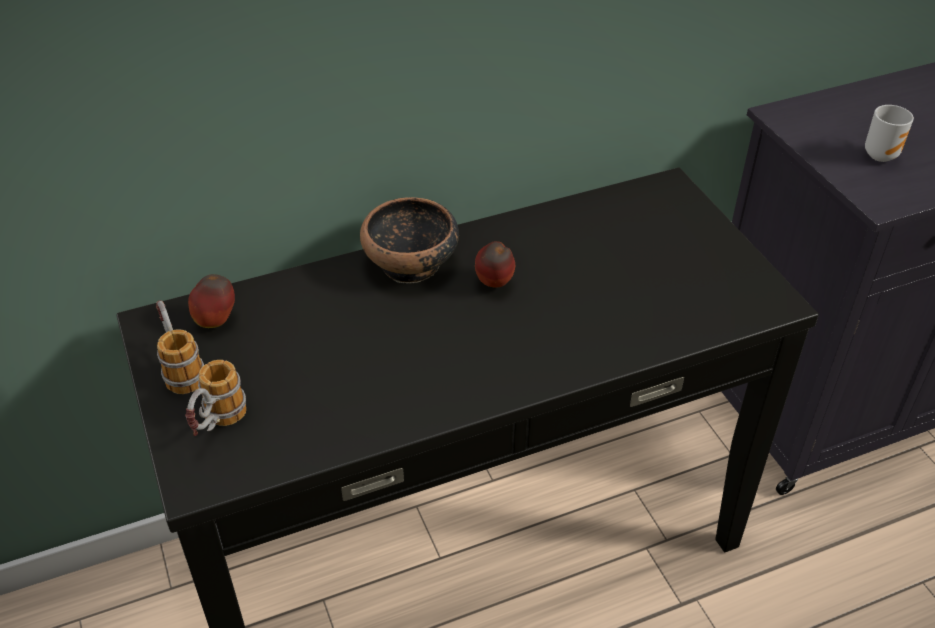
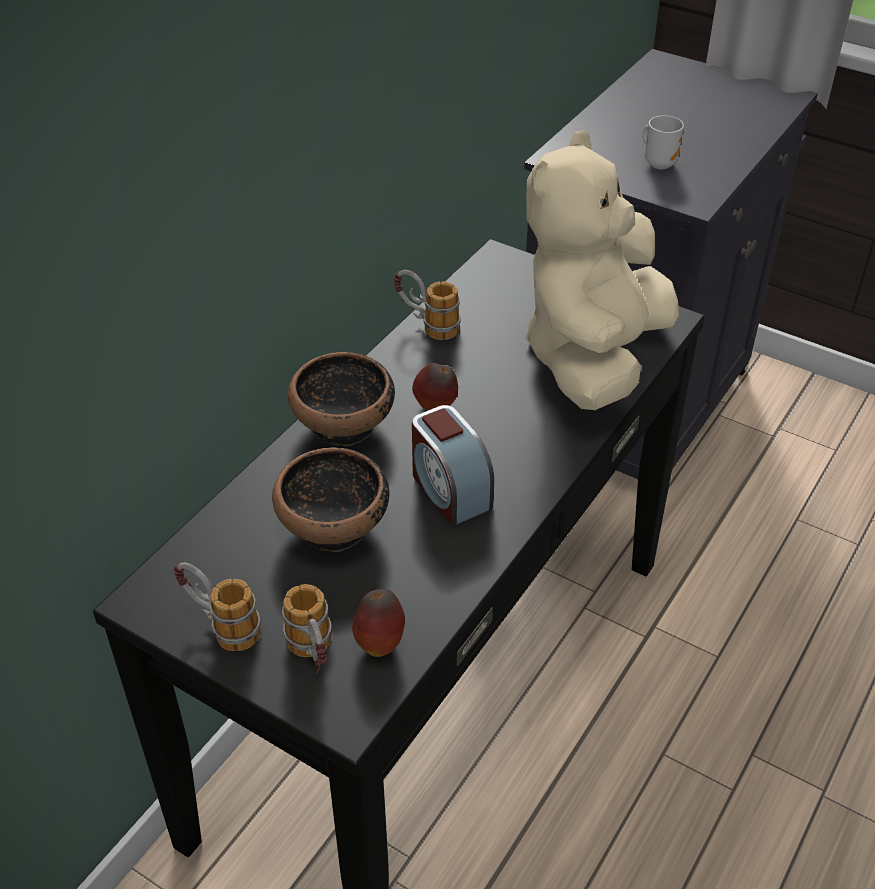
camera: 35 degrees left, 0 degrees up
(216, 321) = (210, 565): apple -> apple (380, 643)
(327, 337) = (334, 525): none -> bowl
(439, 354) = (449, 490): none -> alarm clock
(552, 215) = (426, 325): none -> mug
(671, 304) = (593, 357): none -> beige plush toy

